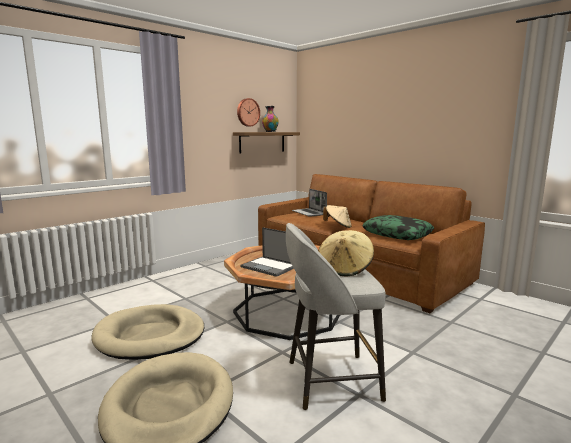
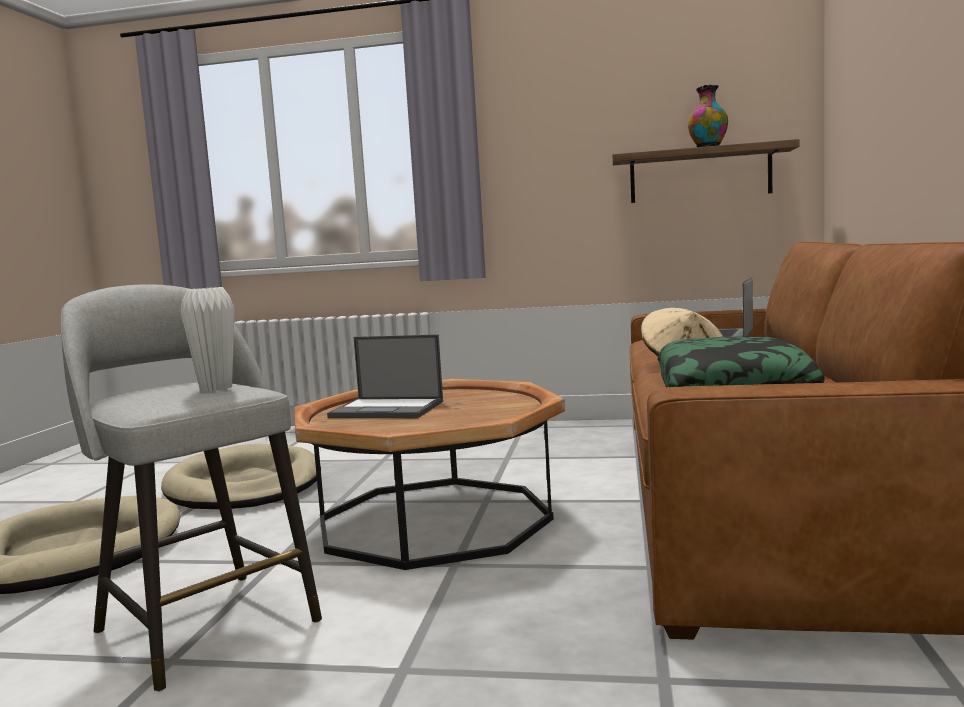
camera: 55 degrees right, 5 degrees down
(247, 112) = (655, 111): wall clock -> none
(270, 266) = (388, 409): laptop -> laptop turned 75 degrees counterclockwise
(345, 269) = (216, 388): beige hat -> white vase

